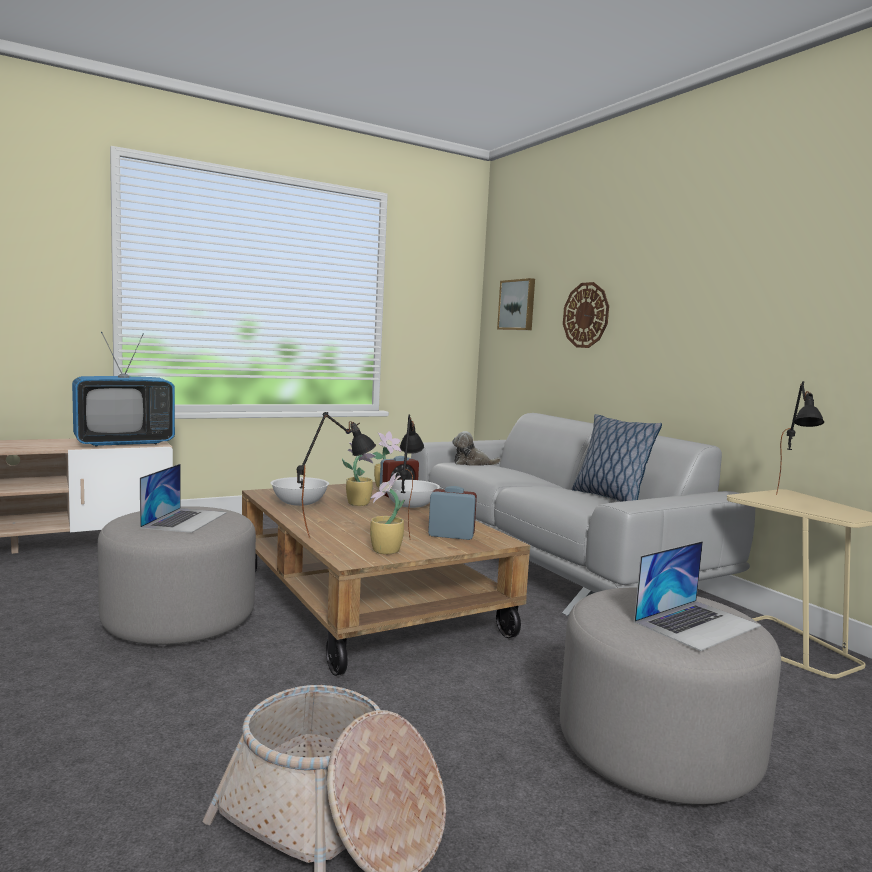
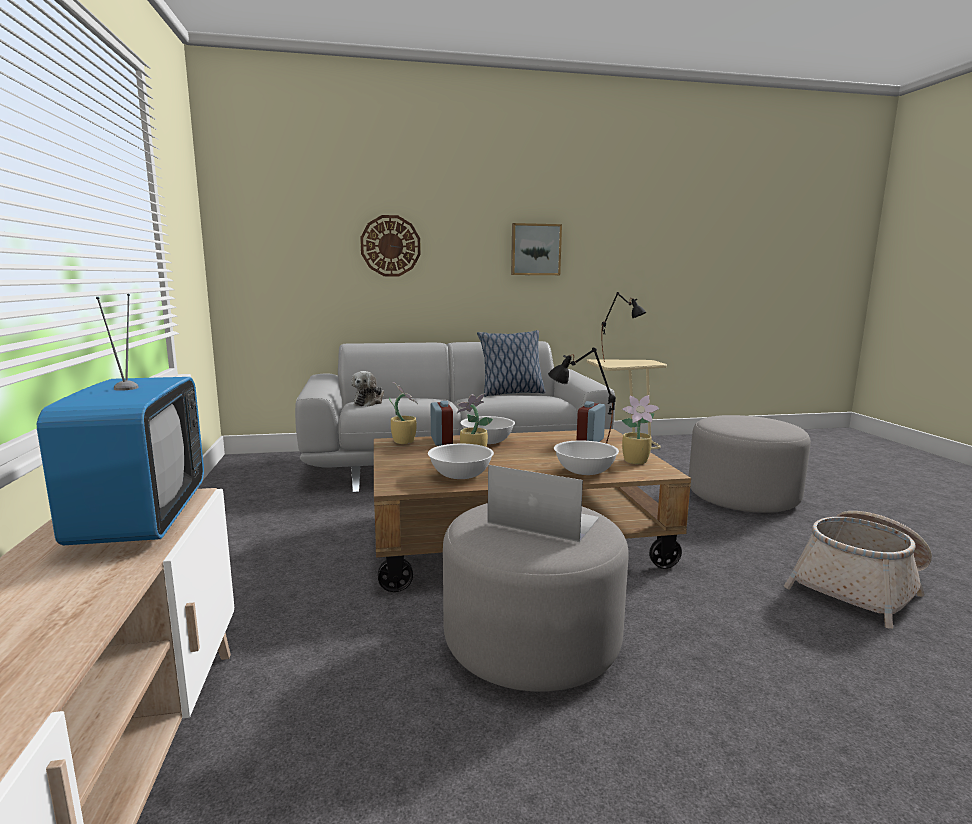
camera: 70 degrees left, 5 degrees up
(334, 534) = (584, 471): black table lamp -> white bowl
(518, 305) = (280, 232): picture -> picture (535, 249)
(697, 624) = (762, 422): laptop -> none

